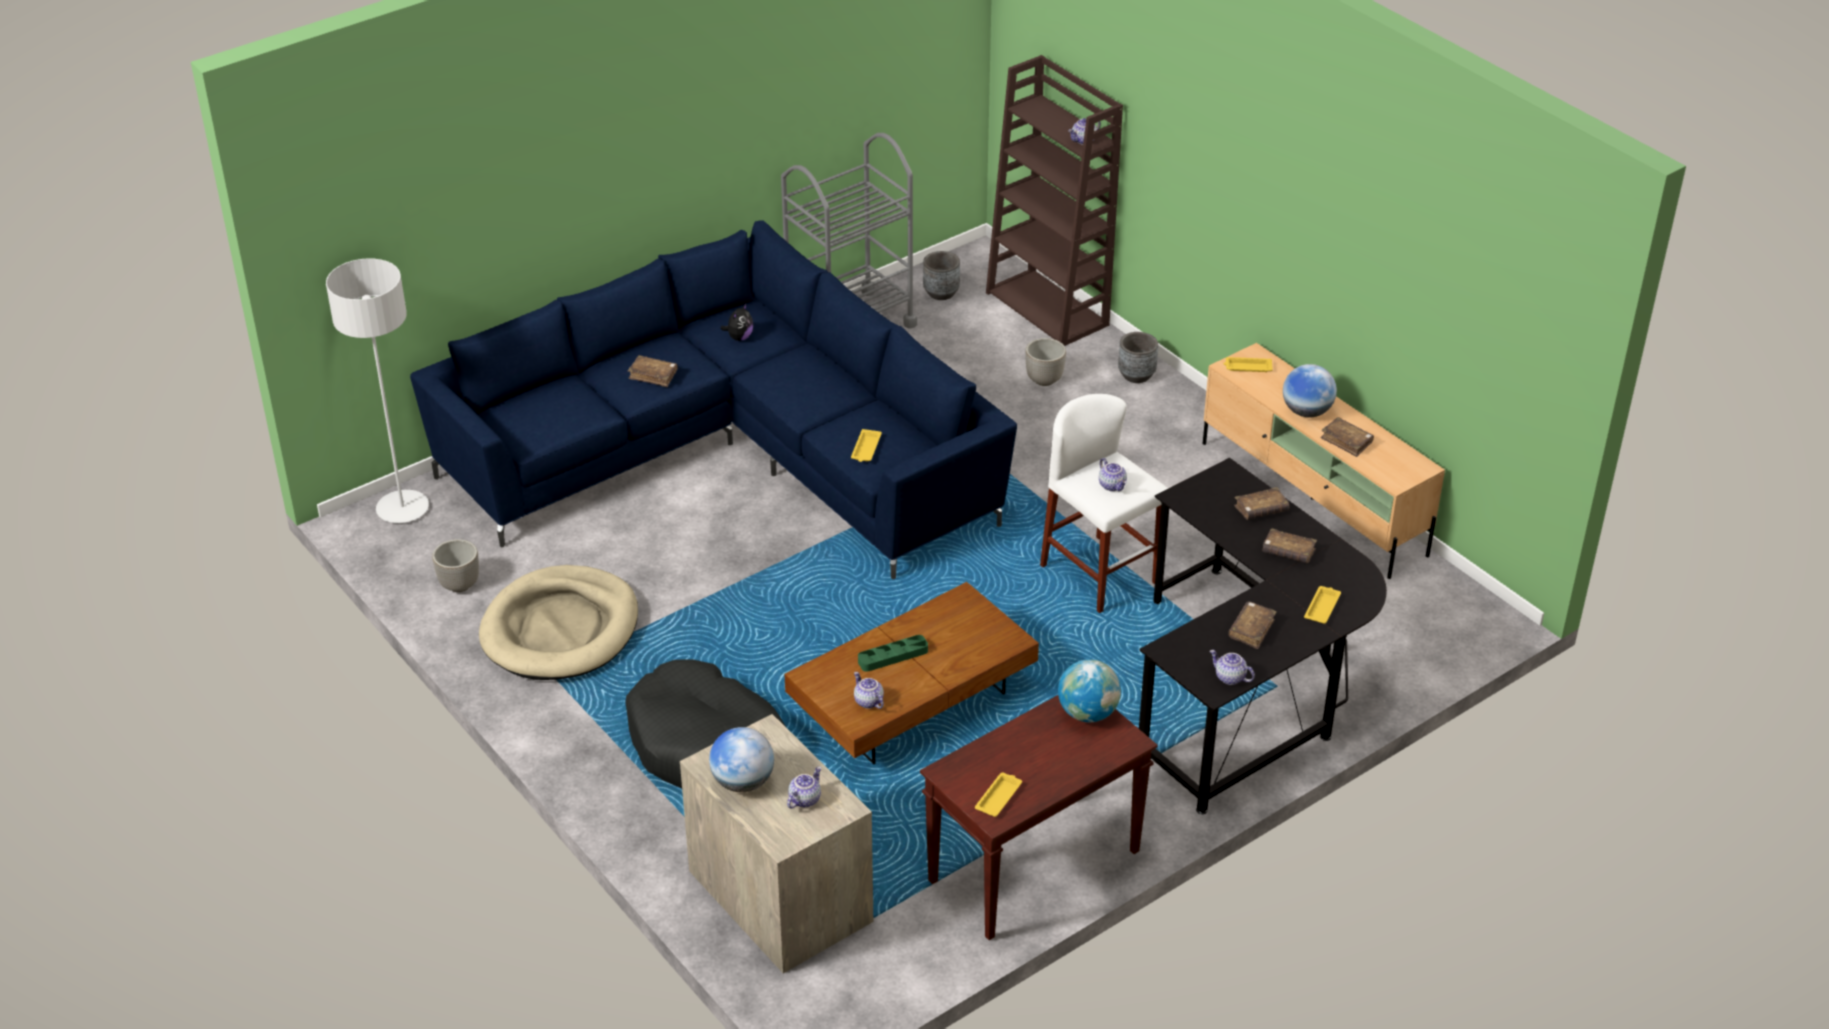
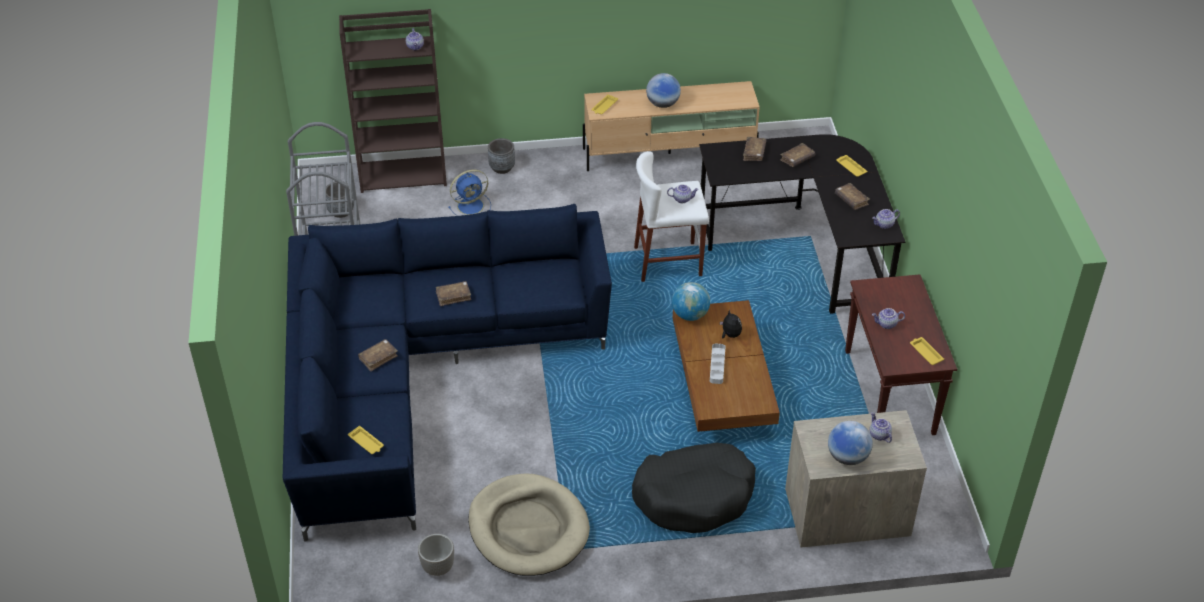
camera: 60 degrees left, 5 degrees up
(402, 509) = (325, 571): grey floor lamp -> none
(739, 337) = (374, 301): plush toy -> plush toy (730, 335)
(866, 449) = (545, 289): yellow tray -> yellow tray (366, 442)
(868, 701) = (750, 392): teapot -> teapot (886, 324)
(893, 656) = (717, 365): green tray -> grey tray
(1045, 380) = (471, 205): planter -> blue fan
(1088, 713) = (878, 289): globe -> globe (690, 315)
(1346, 441) = (700, 102): brown book -> brown book (453, 296)

